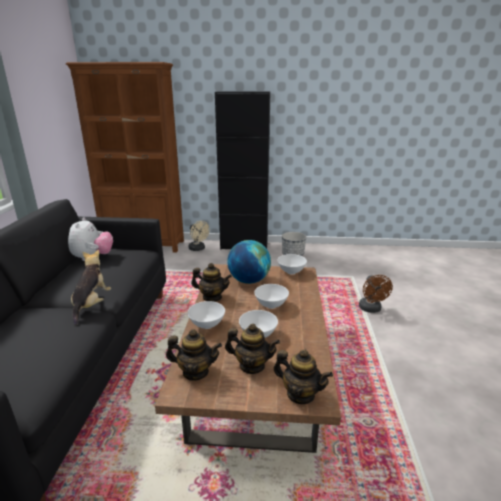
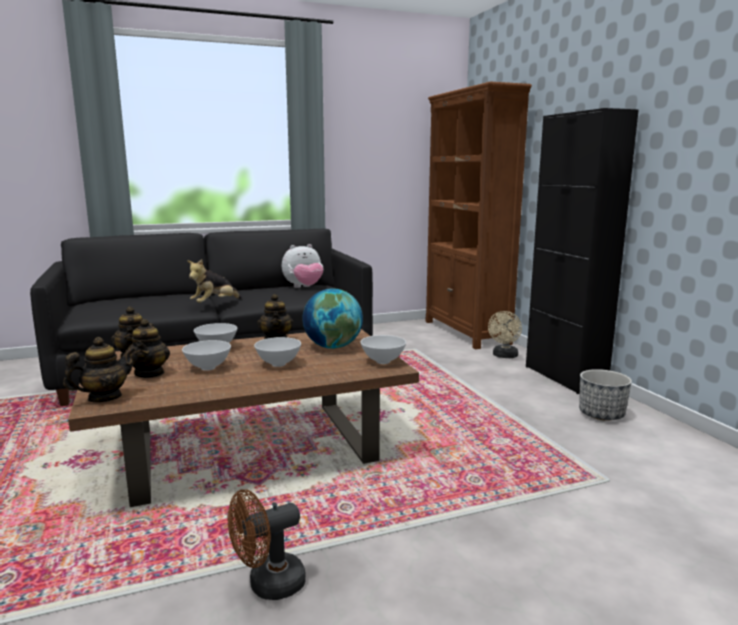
camera: 65 degrees right, 10 degrees down
(91, 304) = (214, 304): plush toy -> plush toy turned 150 degrees clockwise
(300, 394) = (104, 397): teapot -> teapot turned 135 degrees counterclockwise
(371, 309) = (504, 515): brown fan -> brown fan (268, 585)

